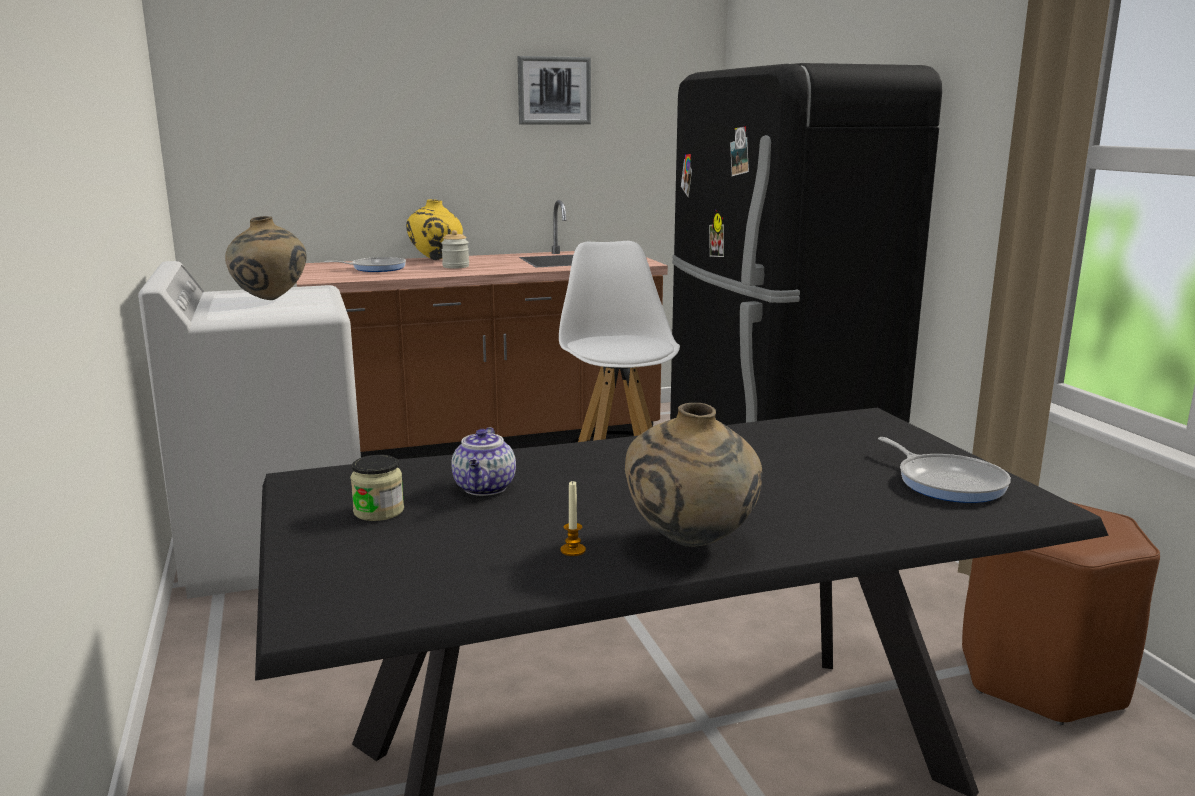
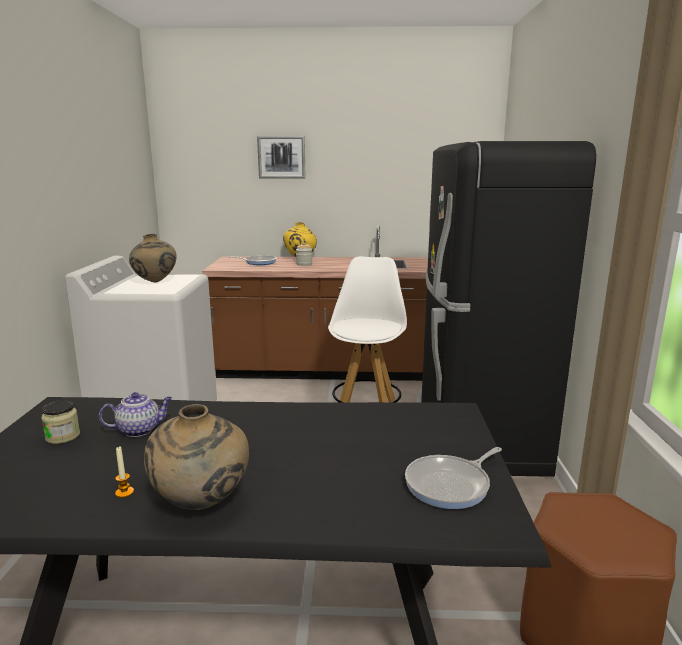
camera: 20 degrees right, 0 degrees up
(485, 488) = (140, 430): teapot -> teapot turned 135 degrees counterclockwise
(554, 90) = (382, 156): picture -> picture (281, 157)
(947, 482) = (450, 485): frying pan -> frying pan turned 60 degrees clockwise

